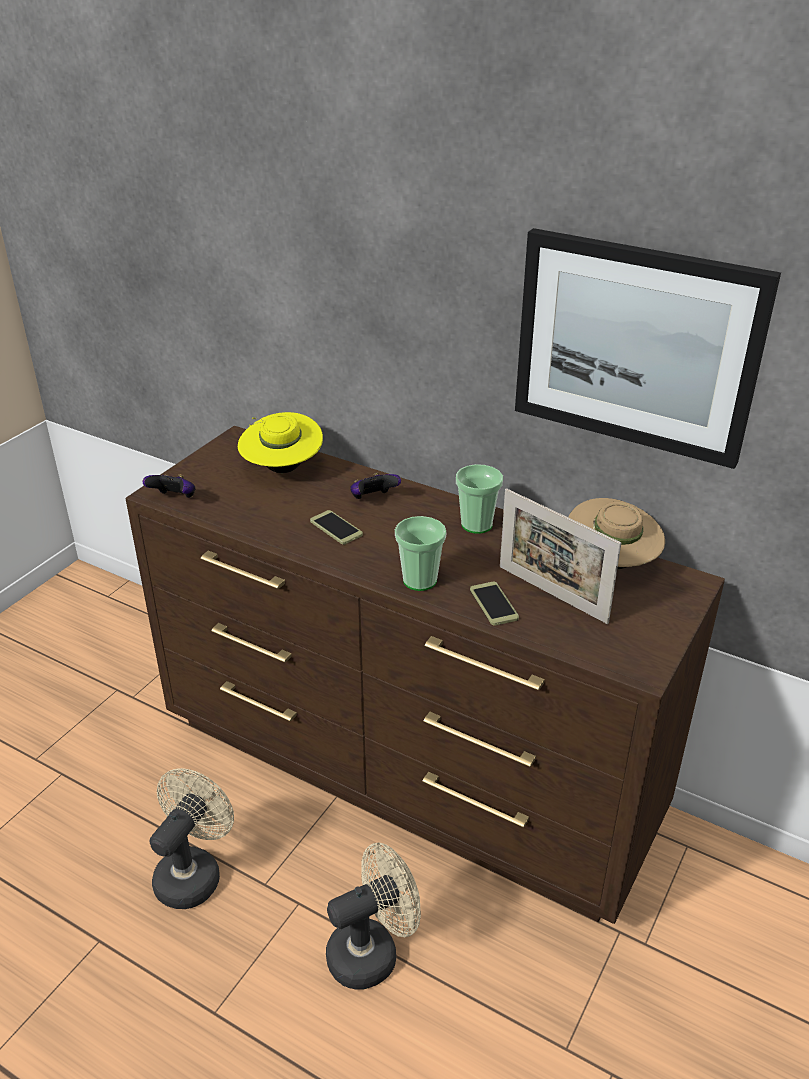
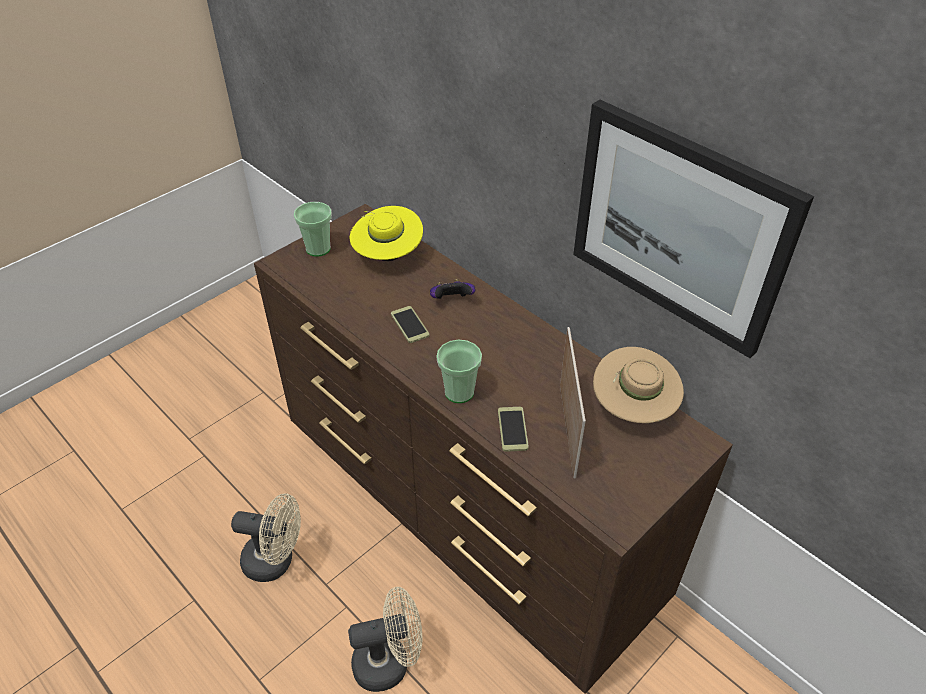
camera: 15 degrees right, 10 degrees up
(174, 499) = (290, 271): game controller -> none
(193, 872) = (276, 561): beige fan -> beige fan turned 60 degrees clockwise
(476, 524) = (530, 343): cup -> cup (318, 249)
(552, 594) = (567, 429): picture frame -> picture frame turned 150 degrees counterclockwise

